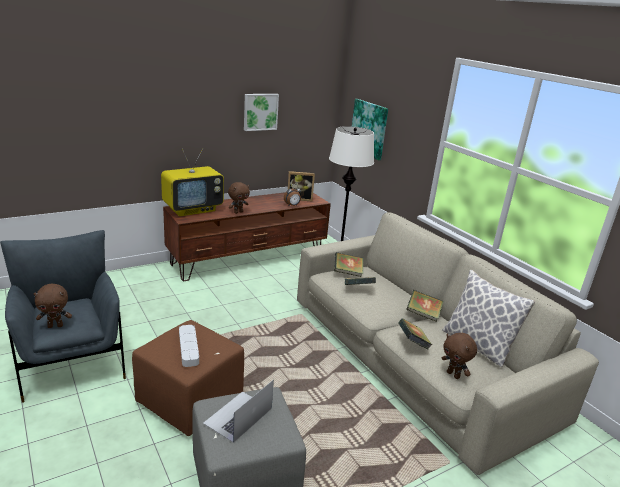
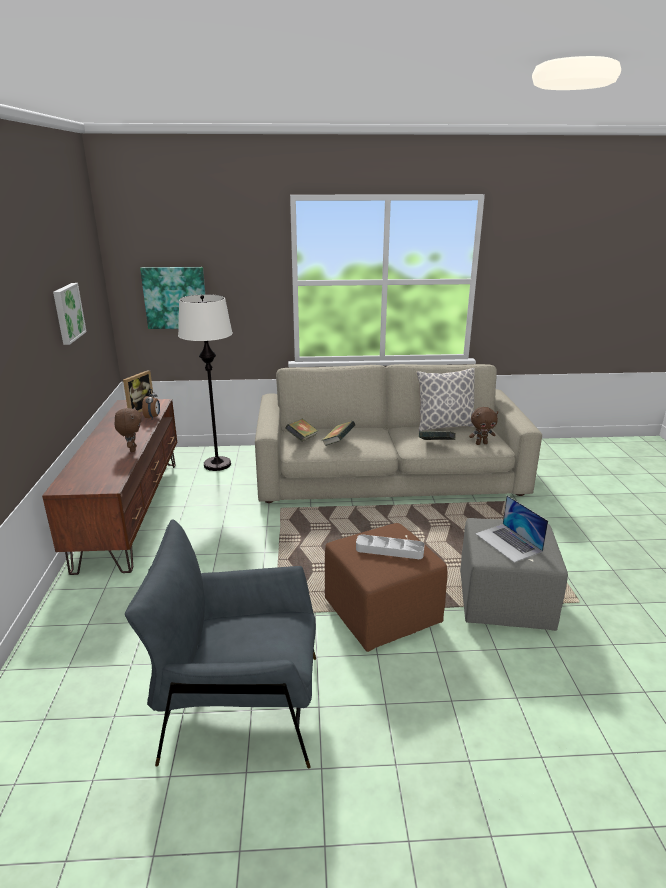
camera: 60 degrees left, 0 degrees up
(55, 326) = (281, 646): brown plush toy -> none
(193, 209) = (83, 475): television -> none
(423, 314) = (389, 431): book -> none

